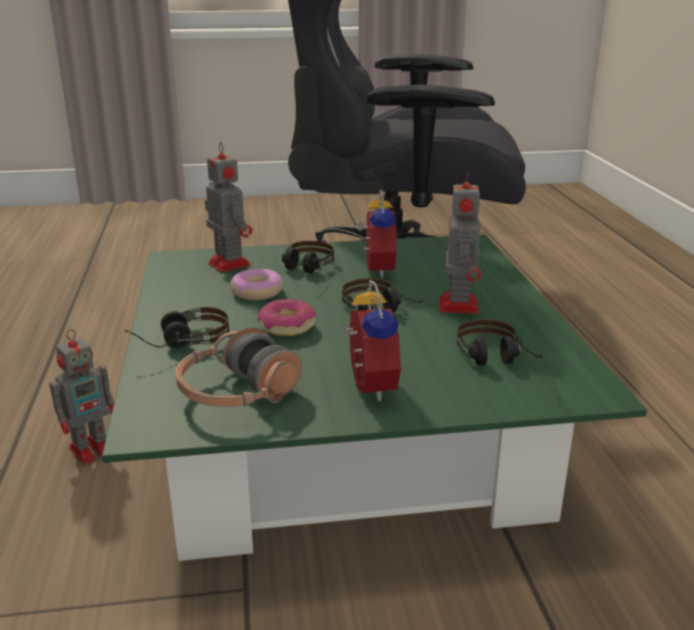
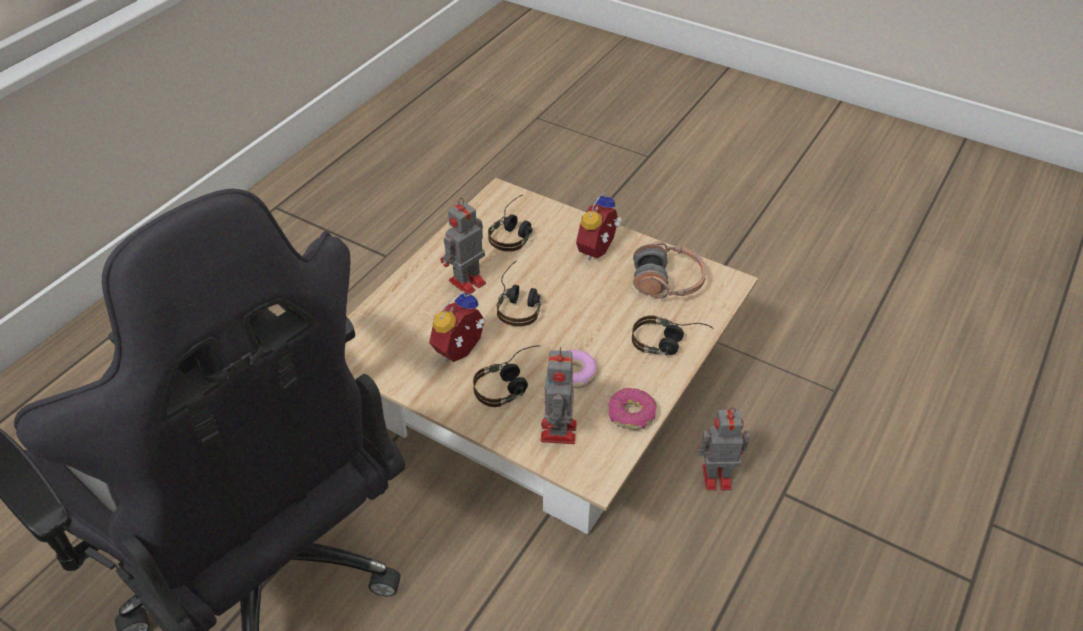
camera: 140 degrees left, 20 degrees up
(286, 327) = (592, 321): donut -> donut (631, 415)
(344, 433) = (542, 389): green coffee table -> beige coffee table

